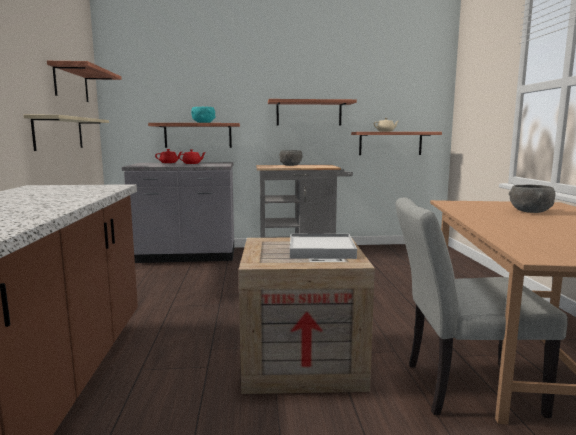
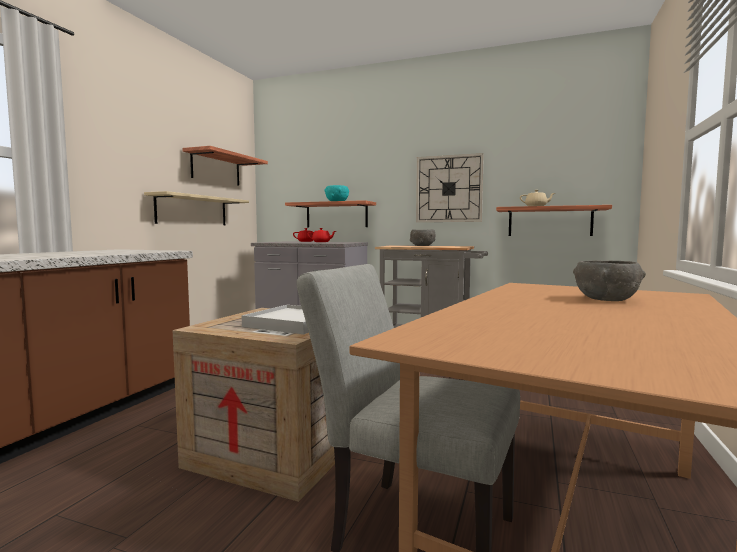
camera: 25 degrees right, 5 degrees down
(309, 113) = (449, 189): shelf -> wall clock

